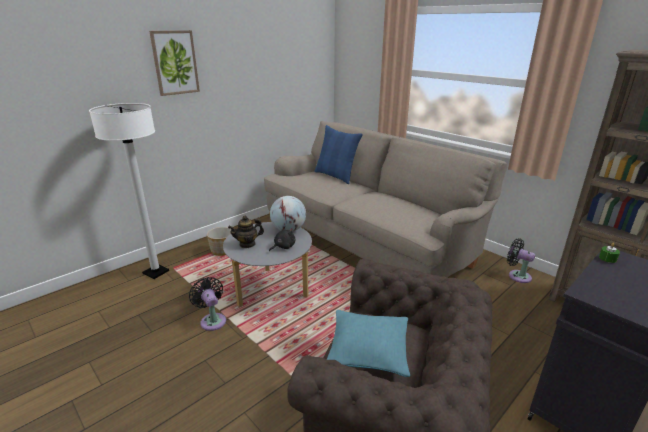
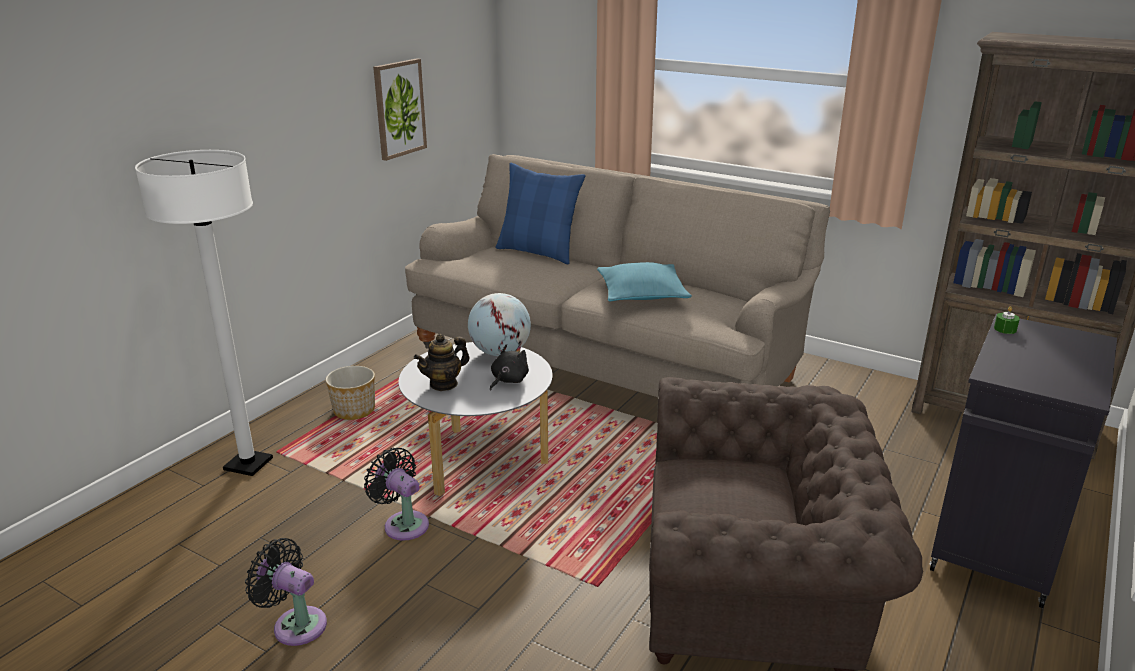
camera: 15 degrees left, 0 degrees up
(175, 62) = (251, 68): picture -> picture (399, 108)
(368, 349) = (718, 503): turquoise pillow -> turquoise pillow (642, 294)
(517, 275) = (857, 384): black fan -> black fan (295, 624)

